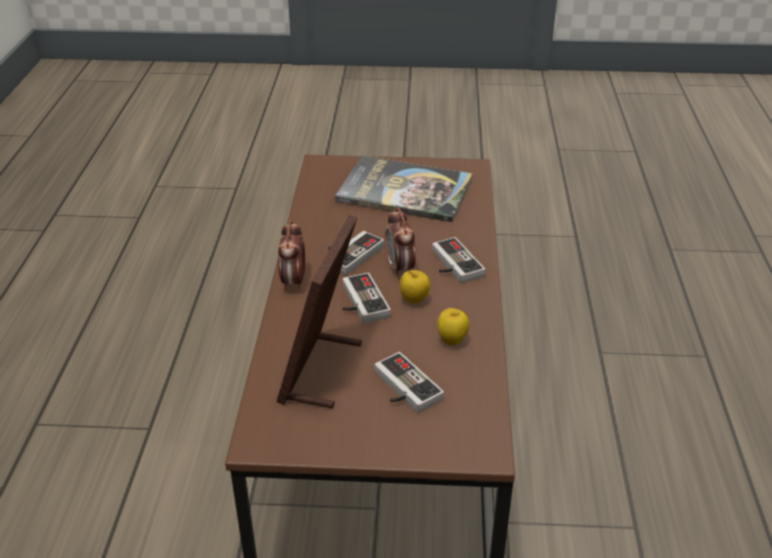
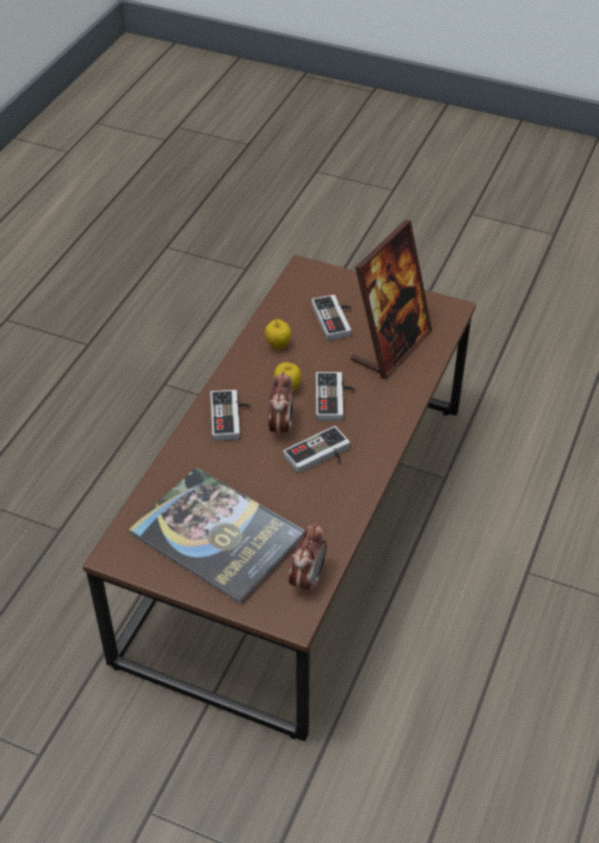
camera: 160 degrees left, 10 degrees up
(293, 282) = (386, 437): alarm clock -> alarm clock (307, 579)

